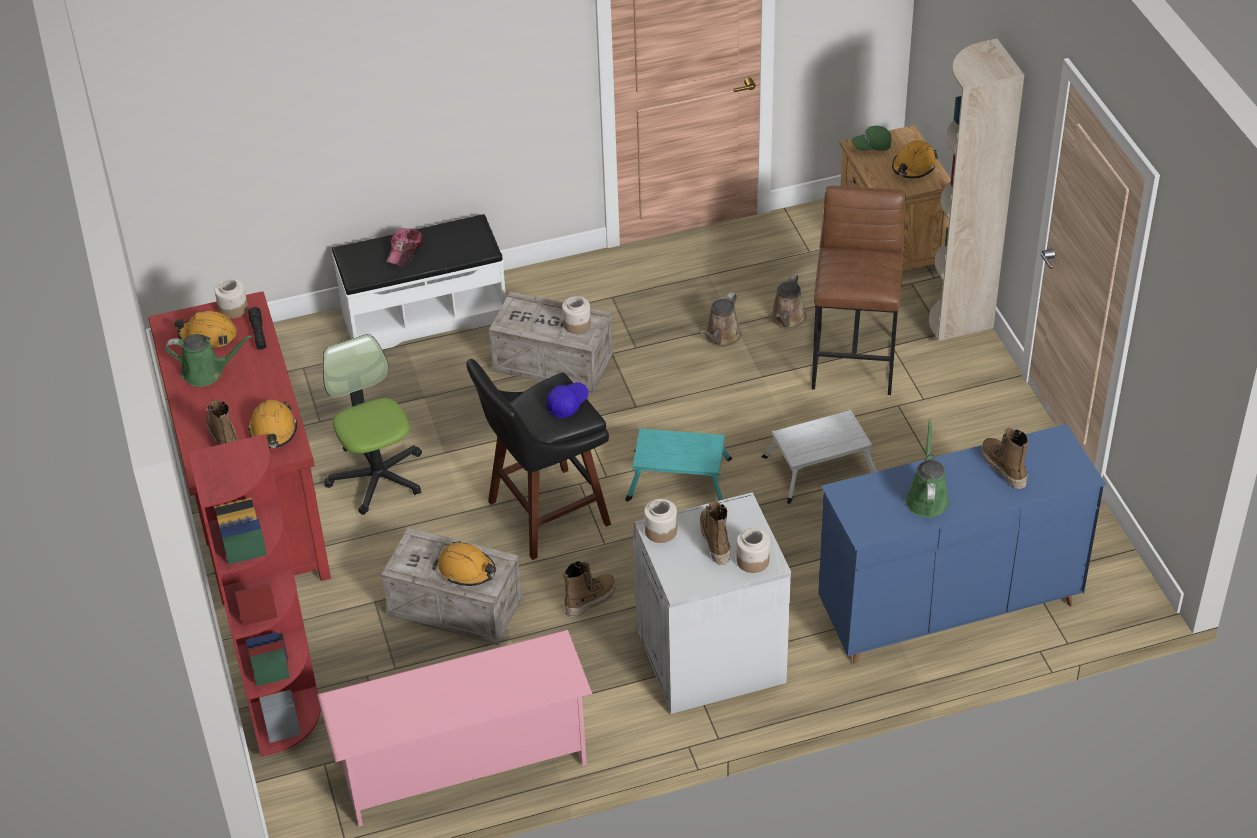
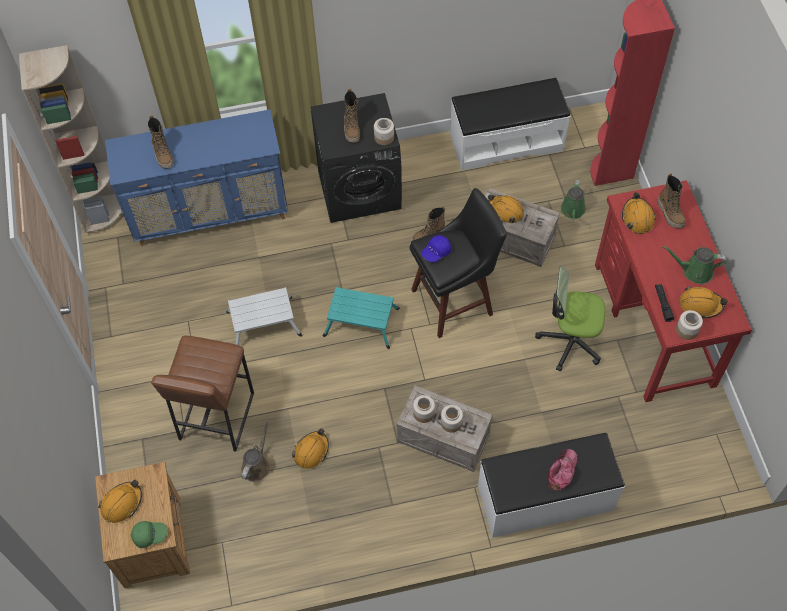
camera: 175 degrees left, 15 degrees up
(377, 478) = (570, 341): office chair -> office chair turned 120 degrees clockwise
(463, 764) = (506, 142): pink shoe rack -> white bench
(710, 659) = (360, 192): white washing machine -> black washing machine
(721, 337) = (311, 451): brown watering can -> orange hard hat
(752, 560) = (332, 115): jar -> jar (451, 423)
(926, 497) = (217, 138): green watering can -> green watering can (573, 211)
(956, 323) = (128, 448): beige bookcase -> beige bookcase (104, 214)

